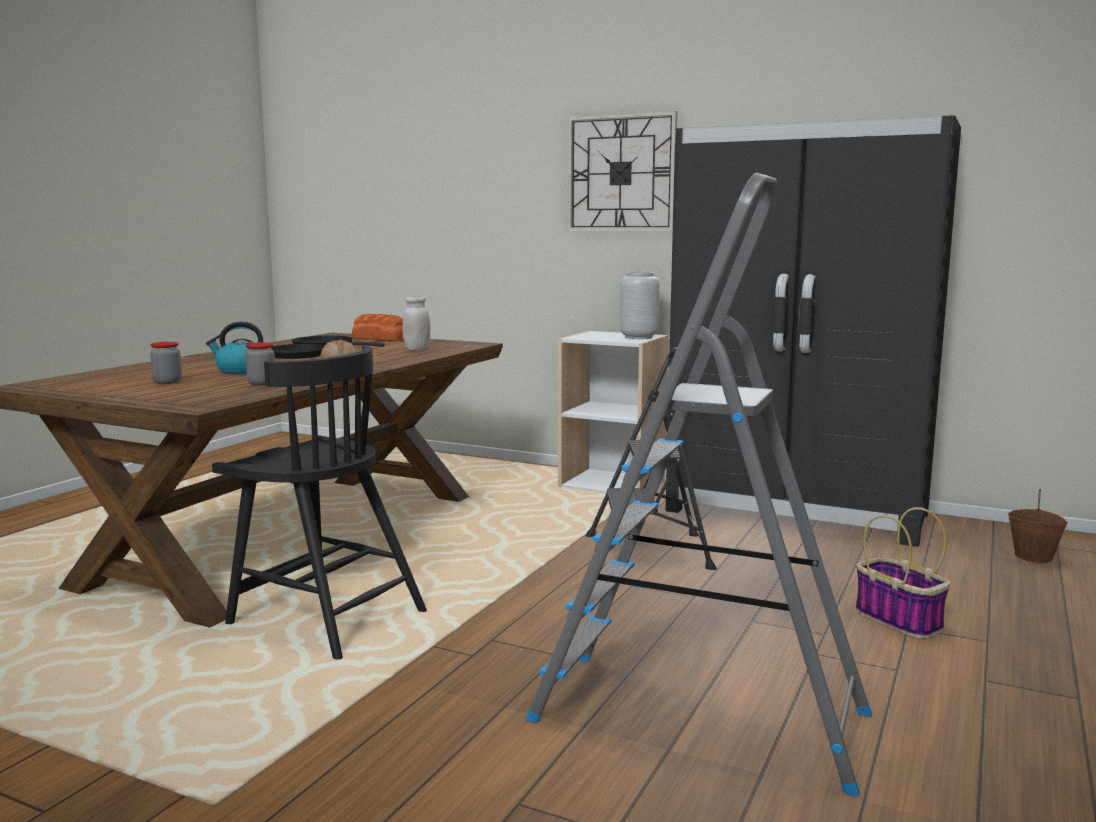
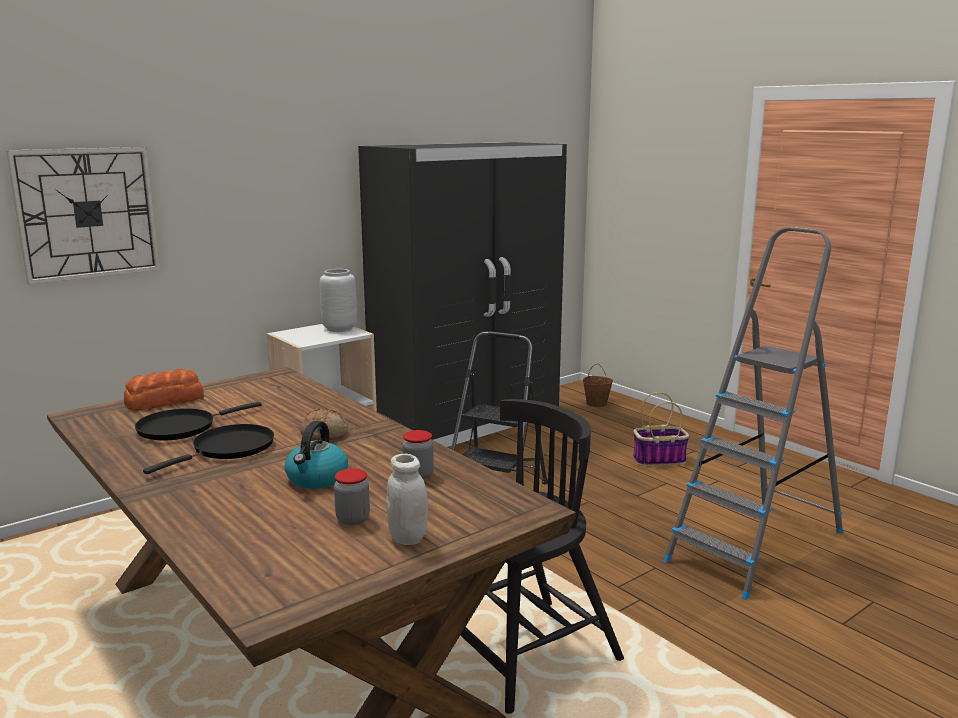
camera: 65 degrees left, 5 degrees up
(417, 349) = (275, 397): white jar -> white jar (407, 538)
(621, 173) = (282, 178): wall clock -> wall clock (87, 213)

